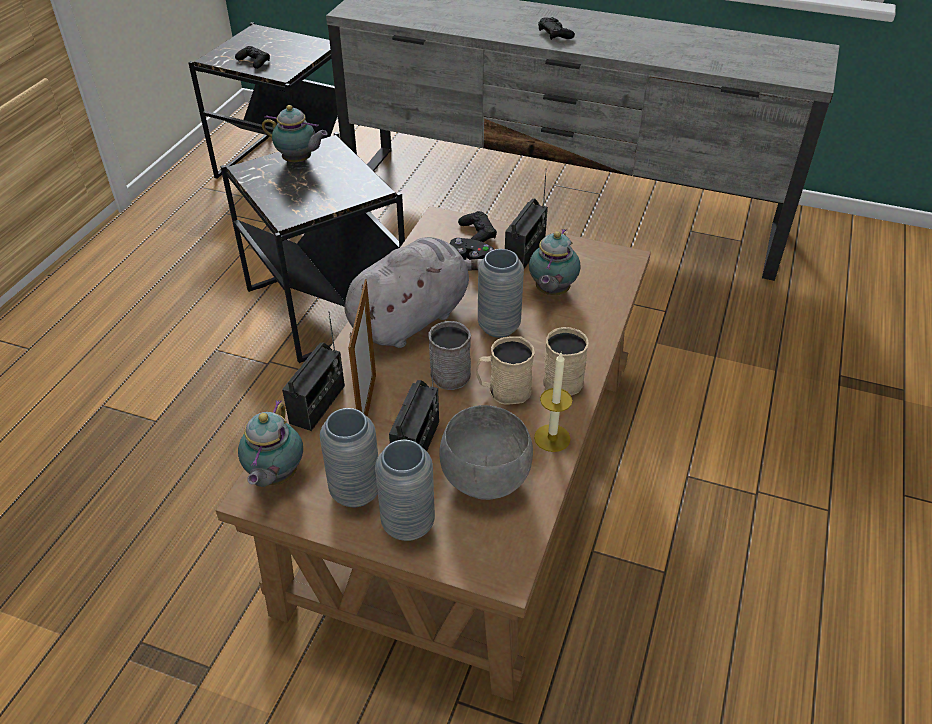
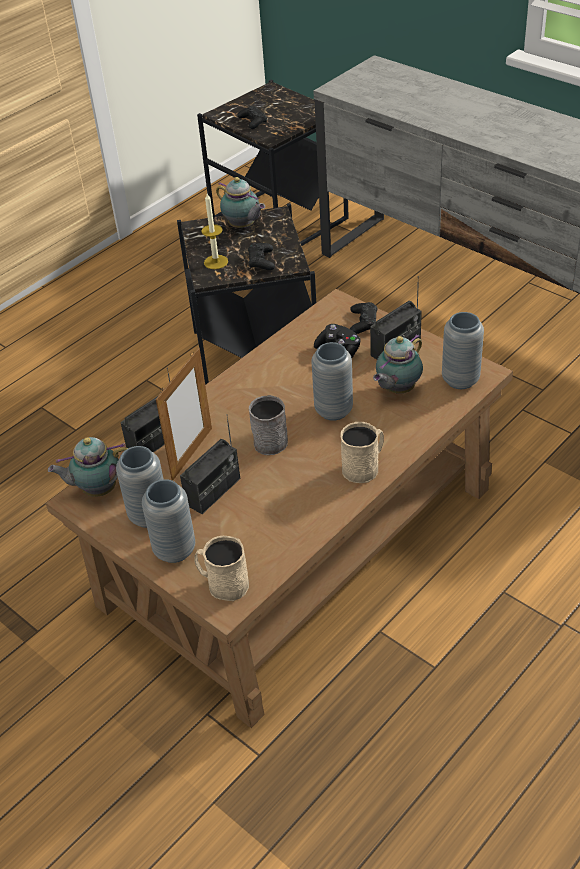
camera: 25 degrees right, 0 degrees up
(275, 477) = (97, 489): teapot -> teapot turned 45 degrees clockwise
(413, 318) = (266, 387): grey plush toy -> none
(484, 477) = (251, 531): grey bowl -> none
(503, 390) = (306, 465): beige mug -> beige mug (223, 584)
(552, 438) = (323, 514): candle -> candle (216, 262)
(555, 34) = (515, 138): black game controller -> black game controller (261, 261)
(607, 270) = (460, 380): none -> grey vase

